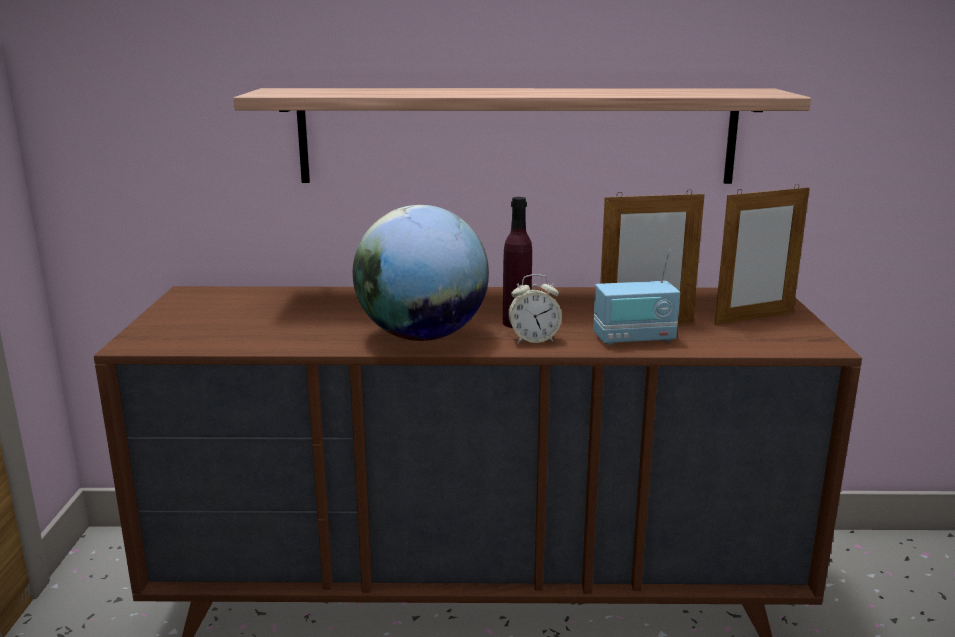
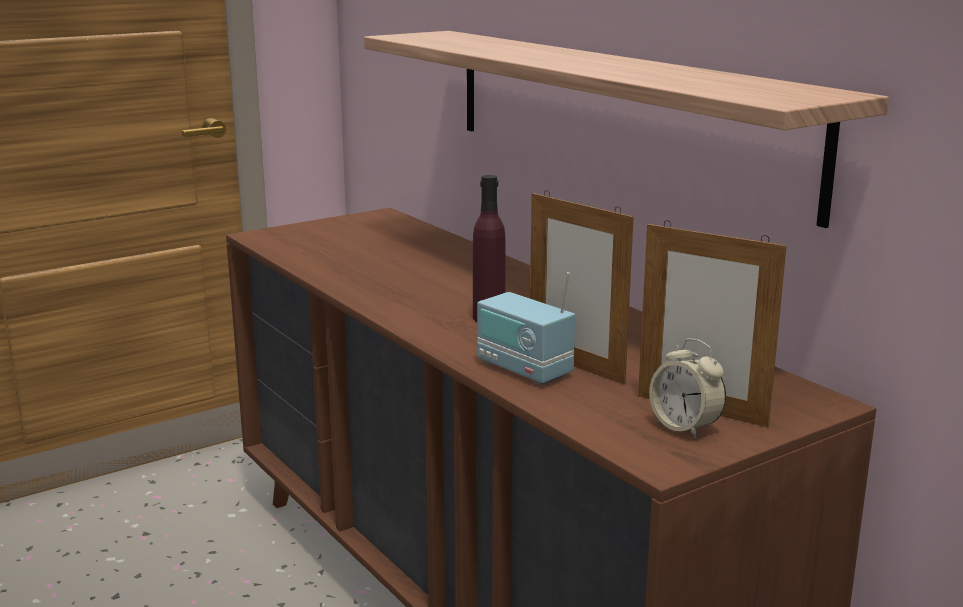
camera: 55 degrees right, 0 degrees up
(422, 336) = (398, 297): globe -> none
(533, 340) = (453, 334): alarm clock -> alarm clock (685, 427)

